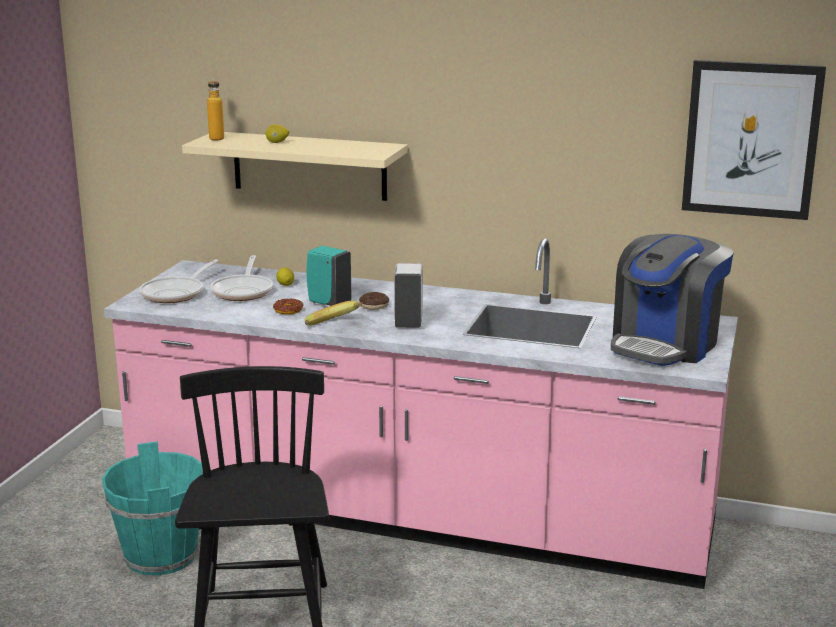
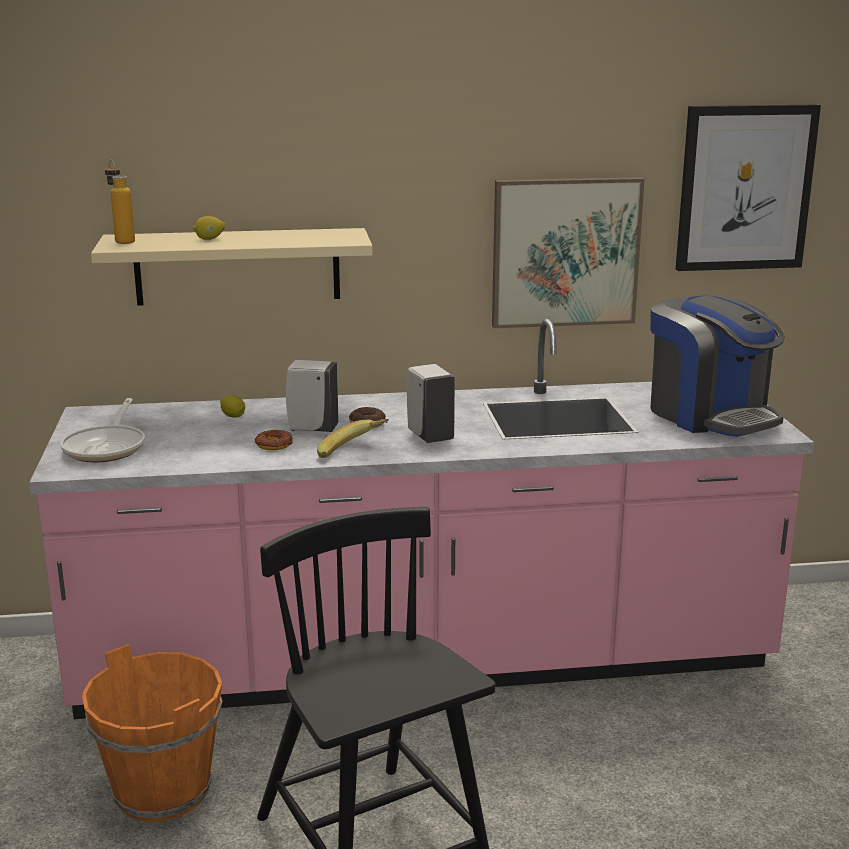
camera: 25 degrees left, 0 degrees up
(161, 556) = (163, 791): turquoise bucket -> orange bucket
(243, 291) = (190, 431): frying pan -> none
(328, 303) = (311, 429): turquoise soap dispenser -> white soap dispenser
(578, 182) = (565, 252): none -> picture
(665, 344) = (710, 415): coffee machine -> coffee machine turned 45 degrees counterclockwise

